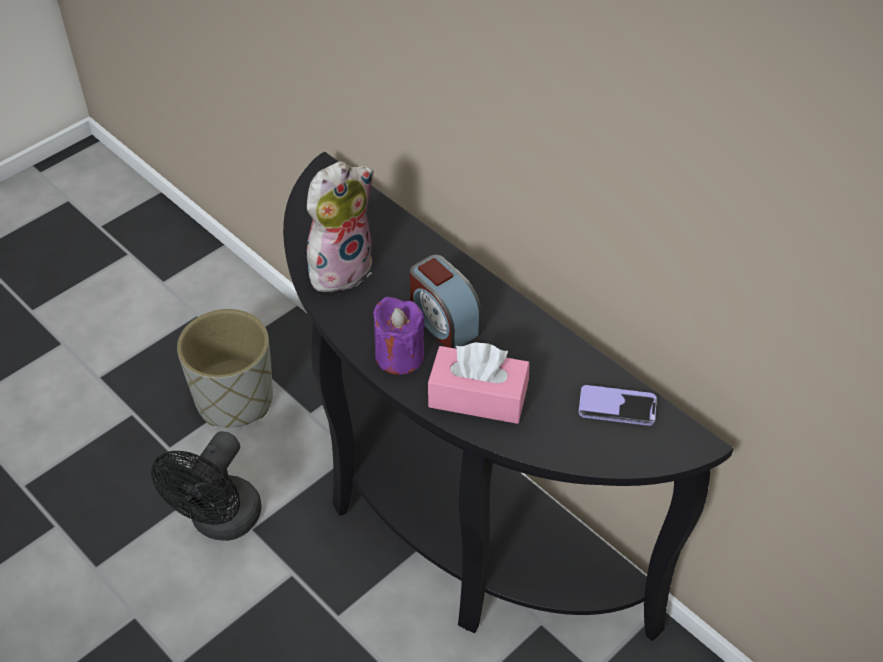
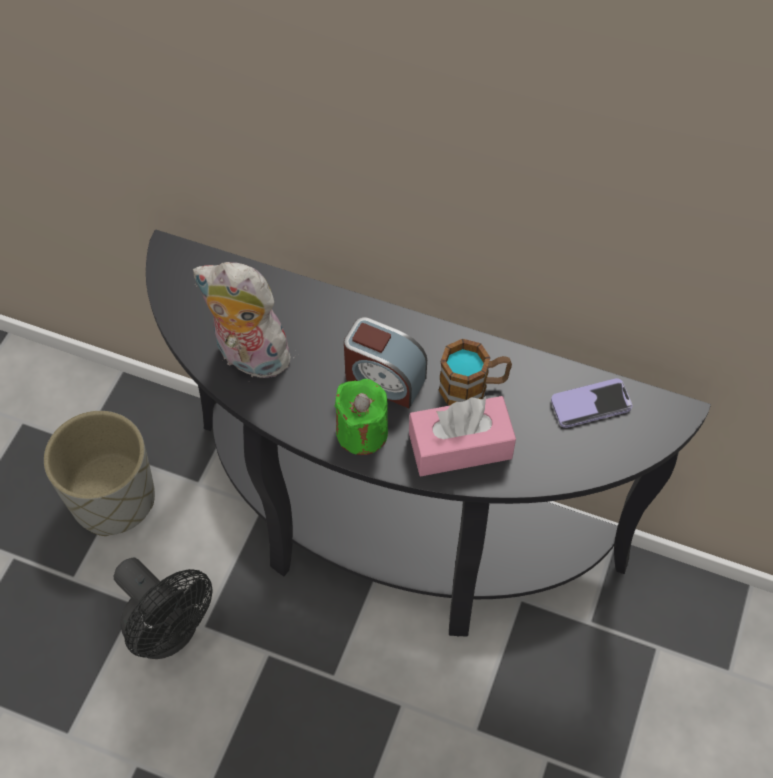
camera: 25 degrees left, 10 degrees up
(220, 522) = (169, 632): black fan -> black fan turned 45 degrees counterclockwise
(340, 267) = (248, 358): plush toy -> plush toy turned 90 degrees counterclockwise
(399, 356) = (362, 432): purple candle -> green candle
(517, 356) = (473, 387): none -> mug

